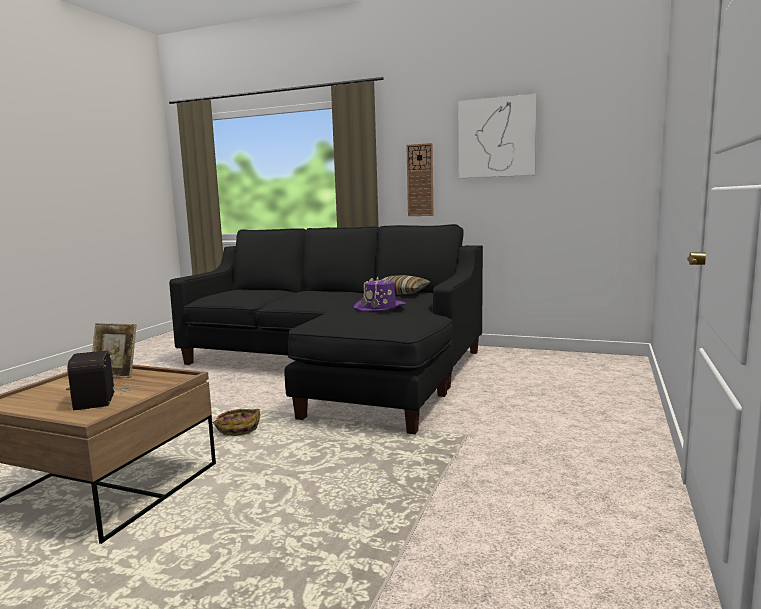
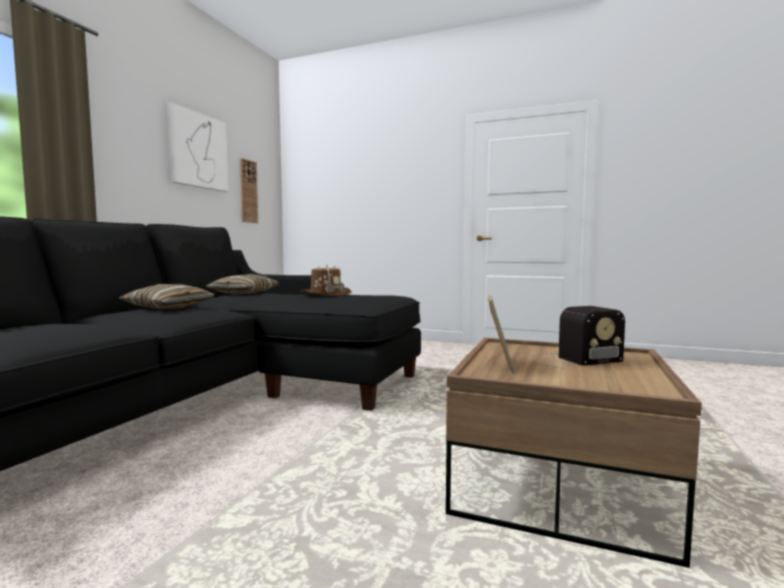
camera: 90 degrees left, 5 degrees down
(238, 429) = (390, 435): basket -> none
(328, 293) = (169, 307): none -> pillow
(380, 307) = (325, 293): purple hat -> brown hat
(420, 180) = (131, 175): wall clock -> wall clock (248, 191)

